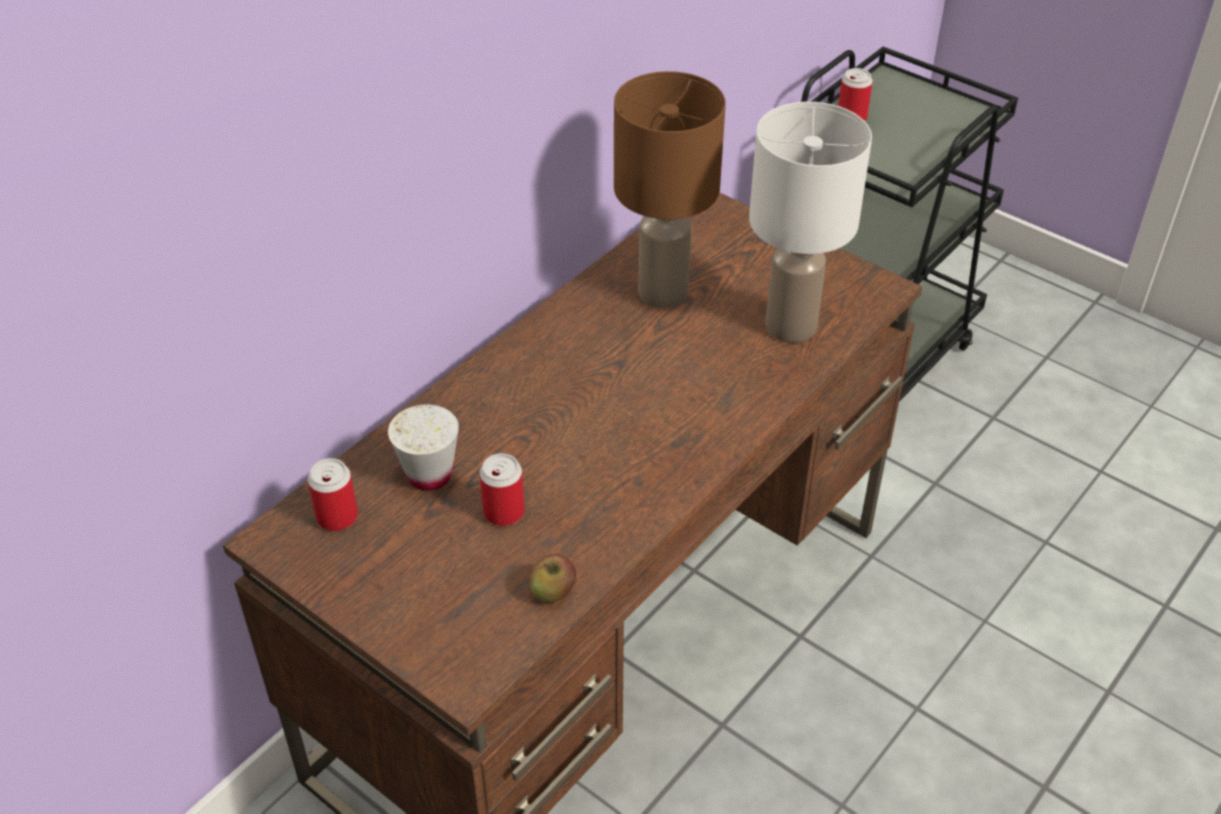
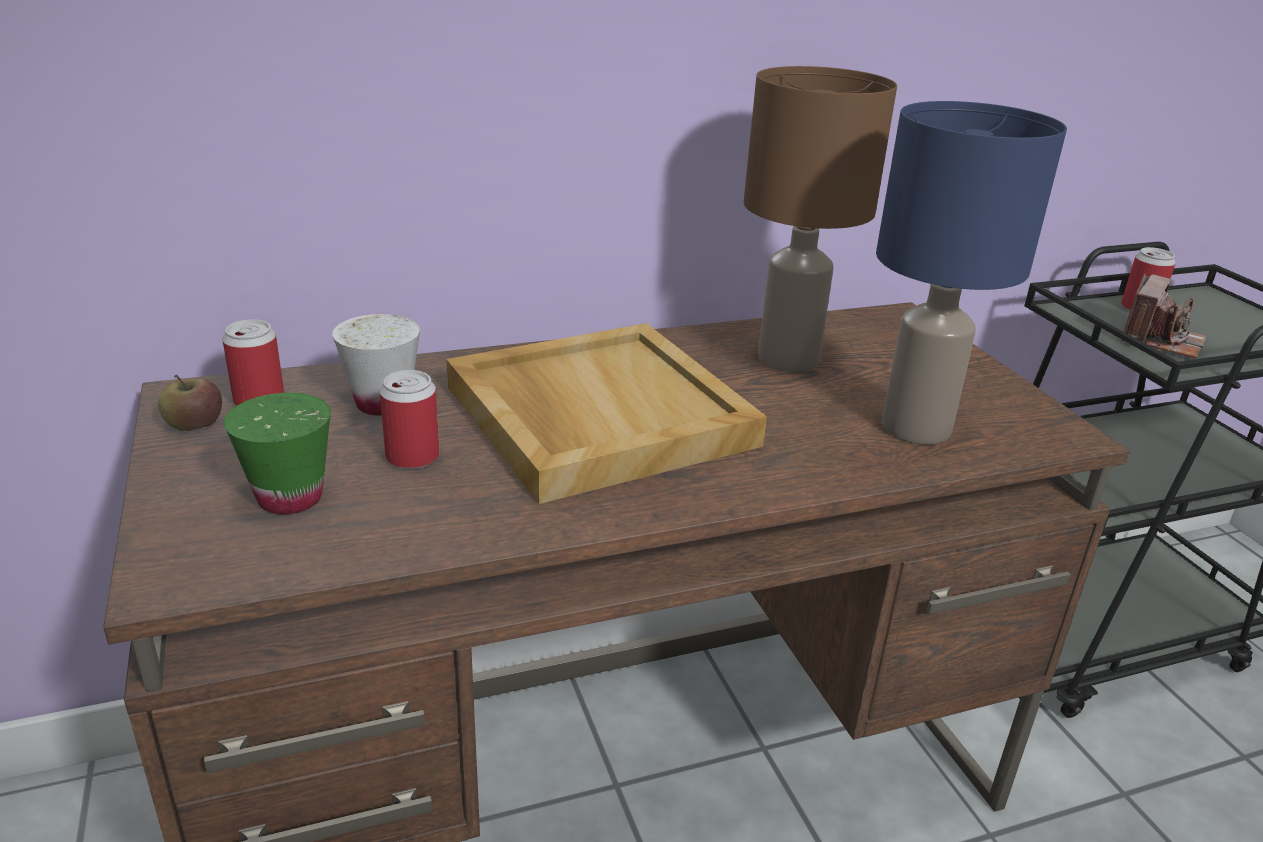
camera: 30 degrees right, 15 degrees down
(464, 585) = (290, 498): none -> green cup
(553, 591) = (370, 543): apple -> apple (194, 425)
(585, 414) = (596, 415): none -> beige tray
(792, 327) = (916, 429): white table lamp -> blue table lamp
(882, 152) = (1160, 340): none -> camera

